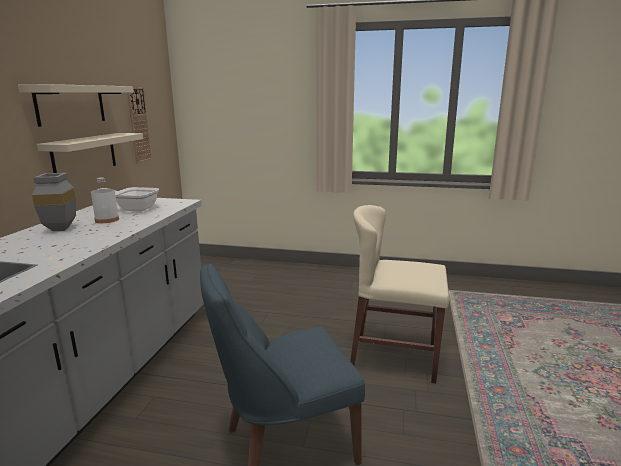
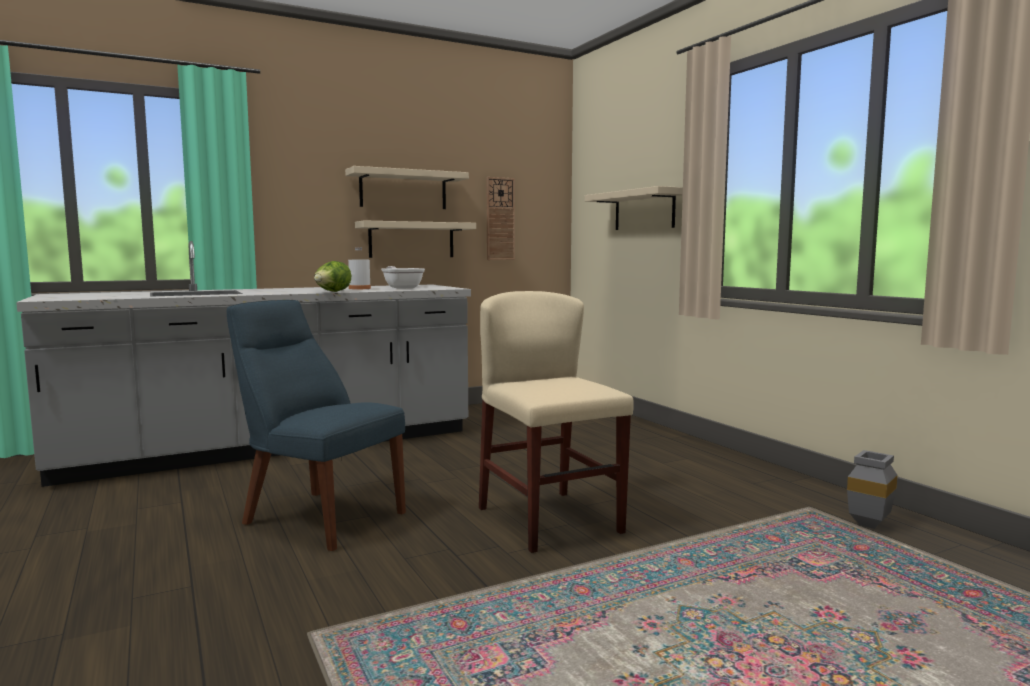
camera: 50 degrees right, 10 degrees down
(60, 229) = (320, 288): grey vase -> grey vase (868, 523)
(121, 234) = (332, 292): none -> lettuce
(266, 117) = (644, 210): none -> beige shelf

